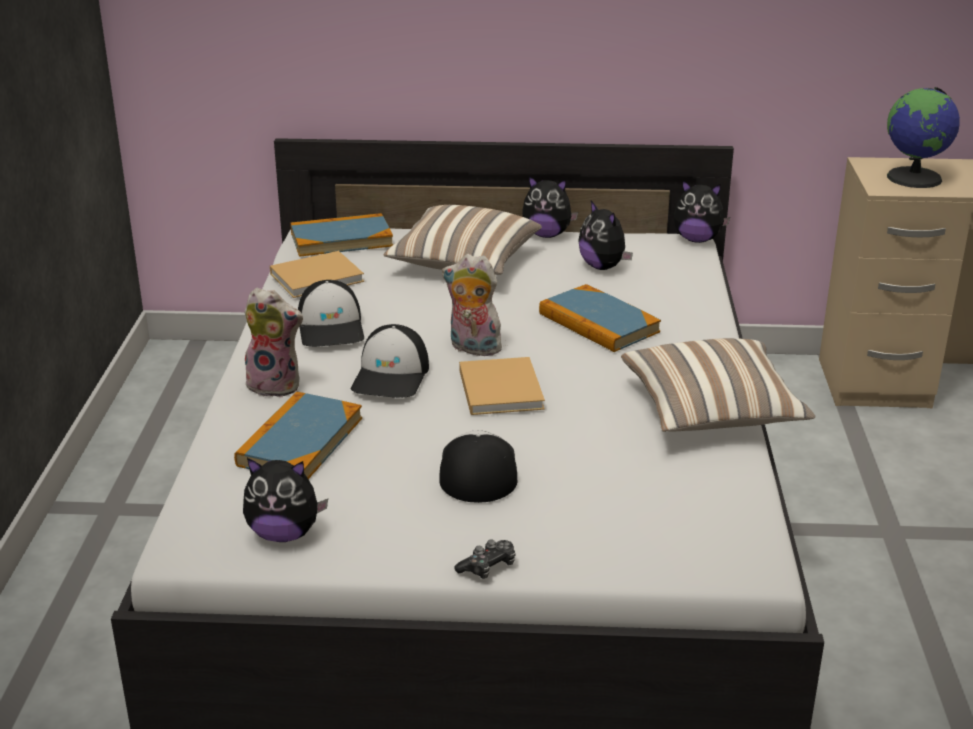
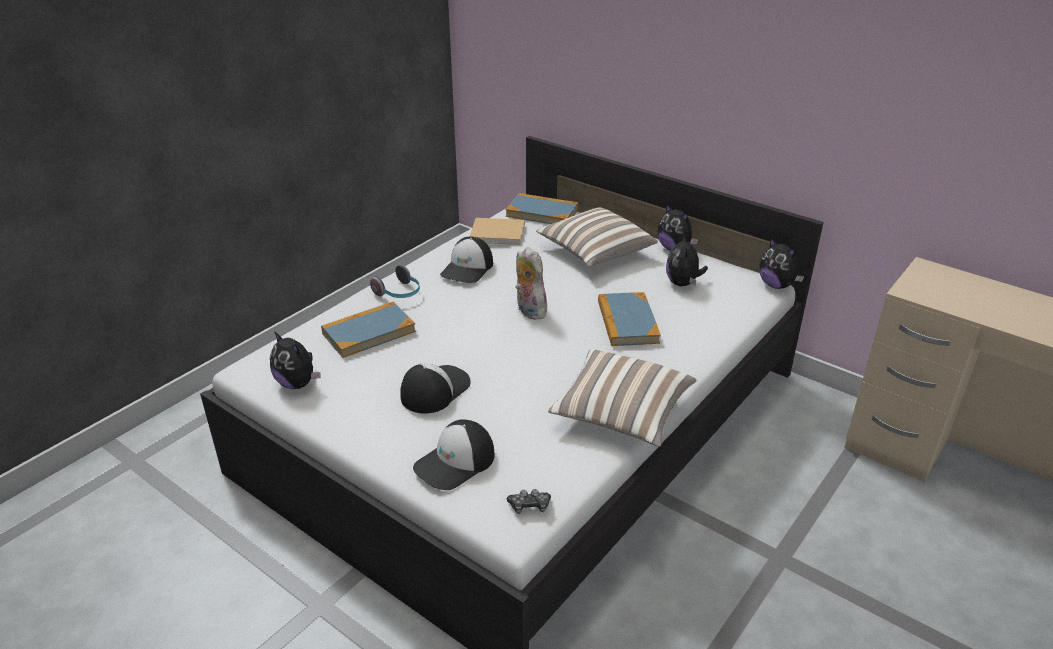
camera: 35 degrees right, 5 degrees up
(276, 385) = (399, 293): plush toy -> headphones
(391, 376) = (462, 311): cap -> cap (455, 462)
(488, 567) = (367, 452): game controller -> game controller (529, 506)
(500, 388) = (511, 343): beige book -> none
(915, 178) = (949, 291): globe -> none

